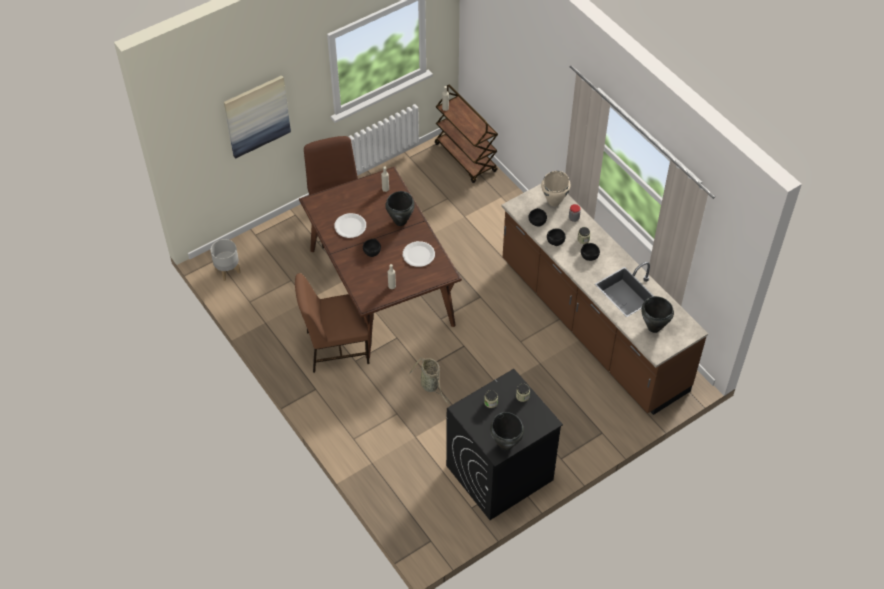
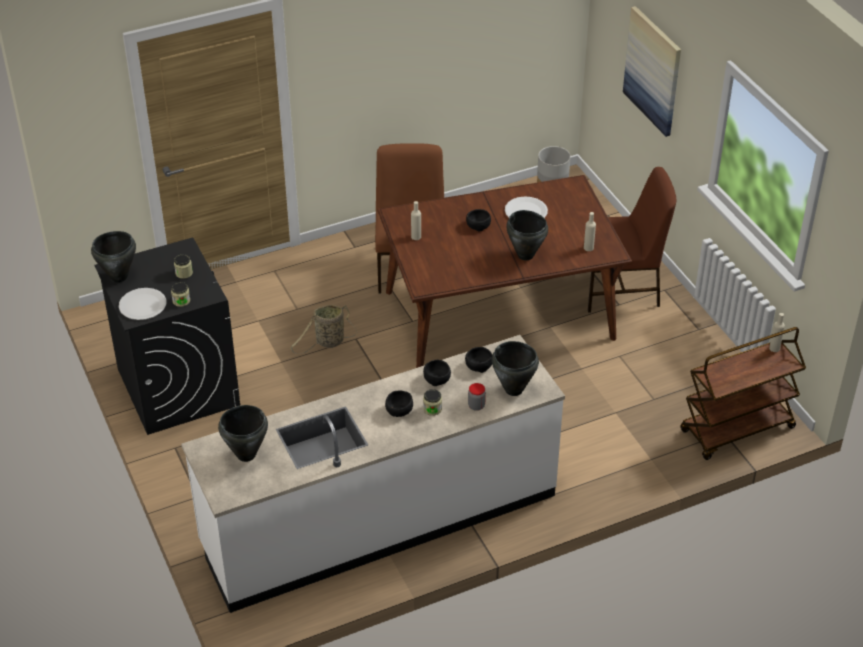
camera: 100 degrees right, 10 degrees down
(418, 255) = (462, 265): white plate -> white plate (142, 305)
(554, 202) = (514, 390): beige cooking pot -> black cooking pot
(591, 326) = (379, 520): brown counter -> white counter

